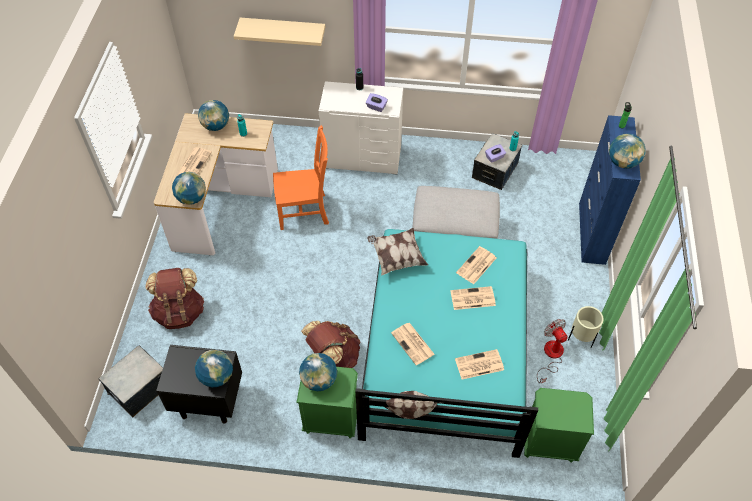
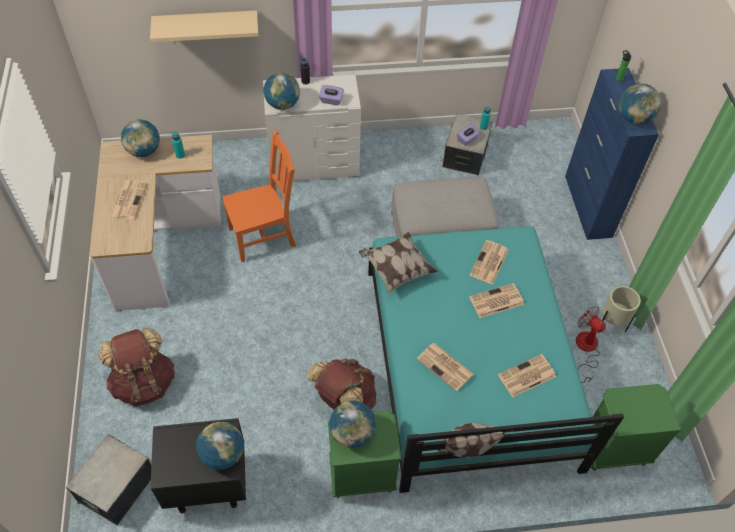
camera: 15 degrees left, 0 degrees up
(192, 198) = (137, 242): globe -> globe (282, 104)

